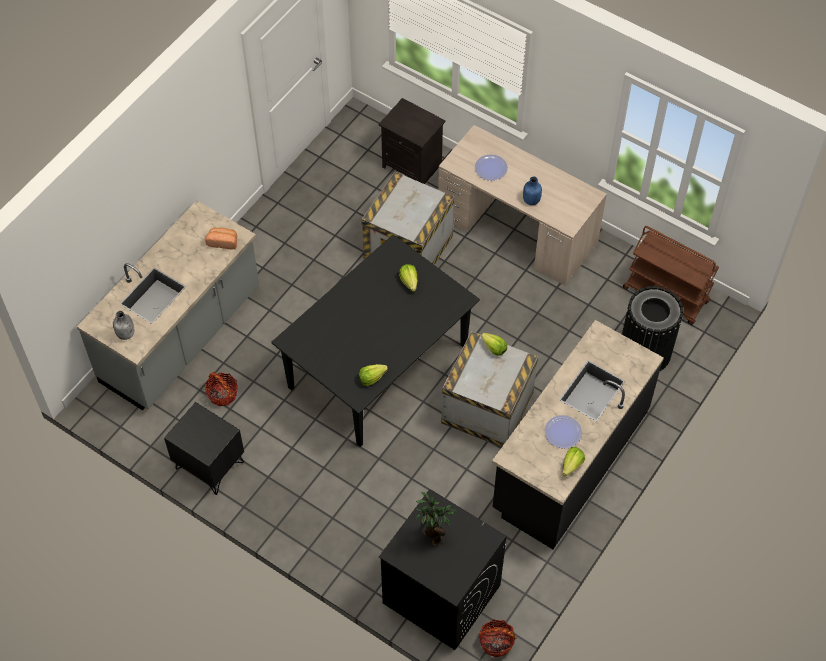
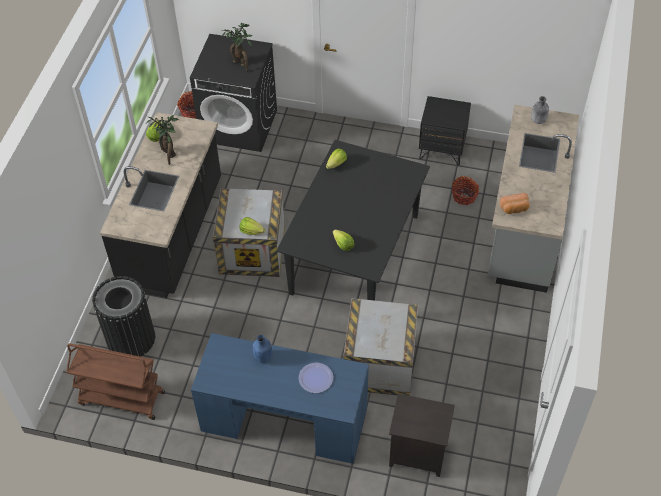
camera: 160 degrees right, 5 degrees down
(517, 230) = (284, 418): beige desk -> blue desk
(563, 432) = (169, 154): plate -> potted plant

